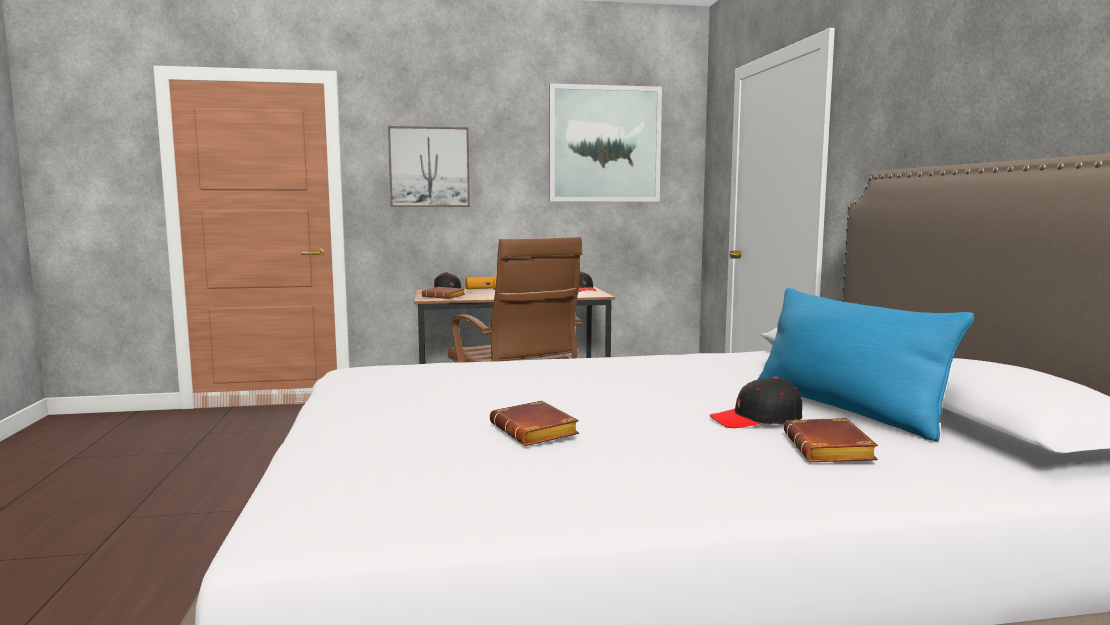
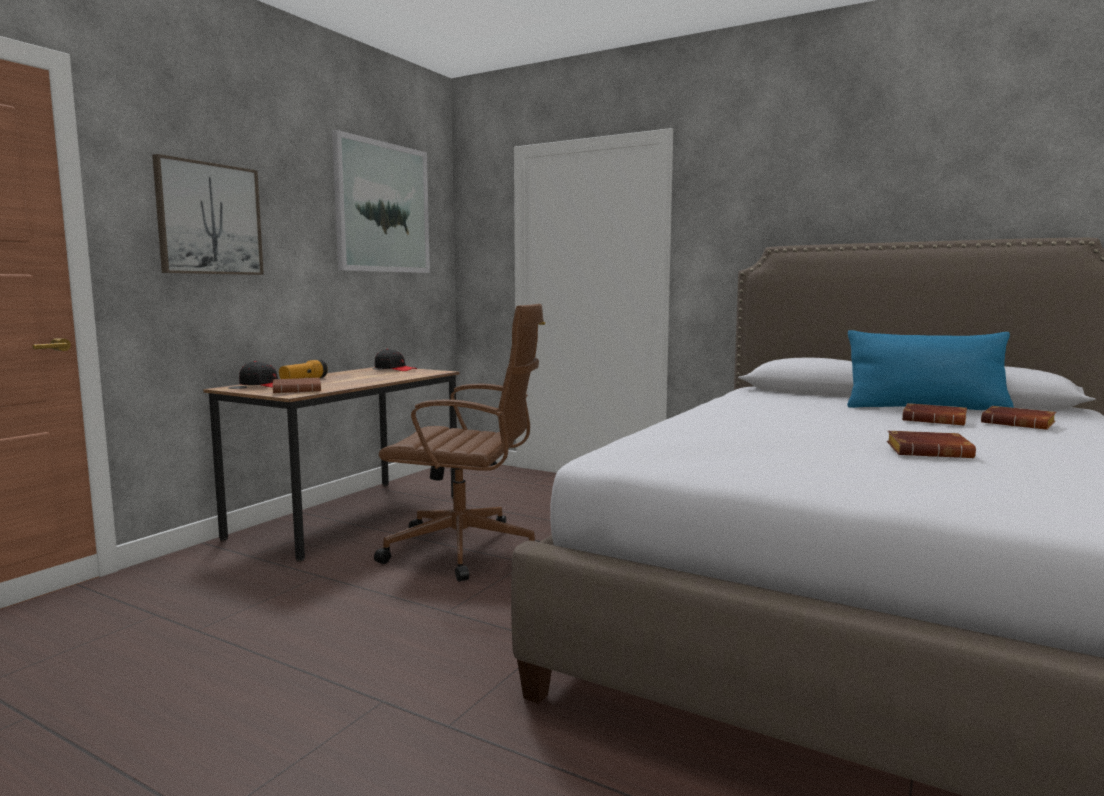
camera: 50 degrees left, 0 degrees up
(756, 419) = (936, 420): black cap -> brown book

